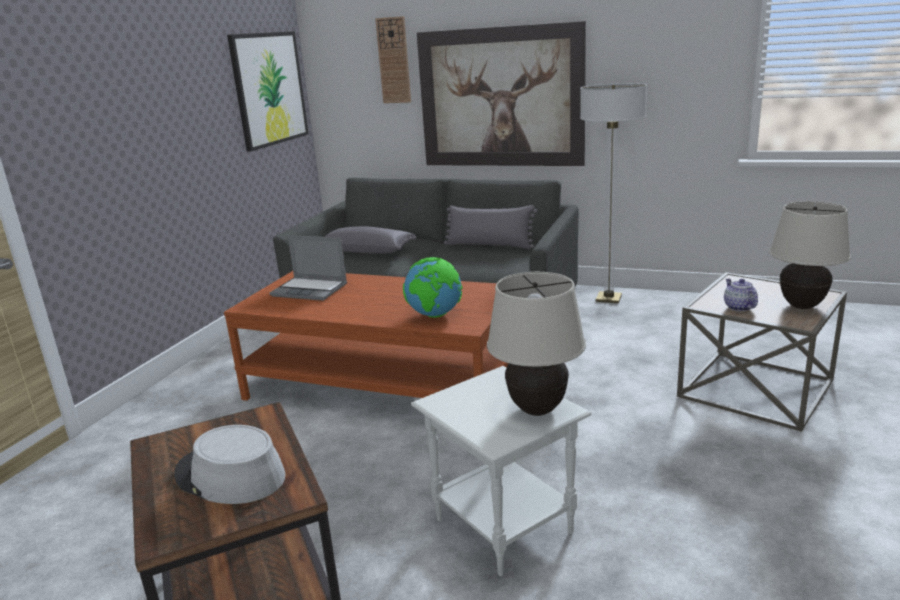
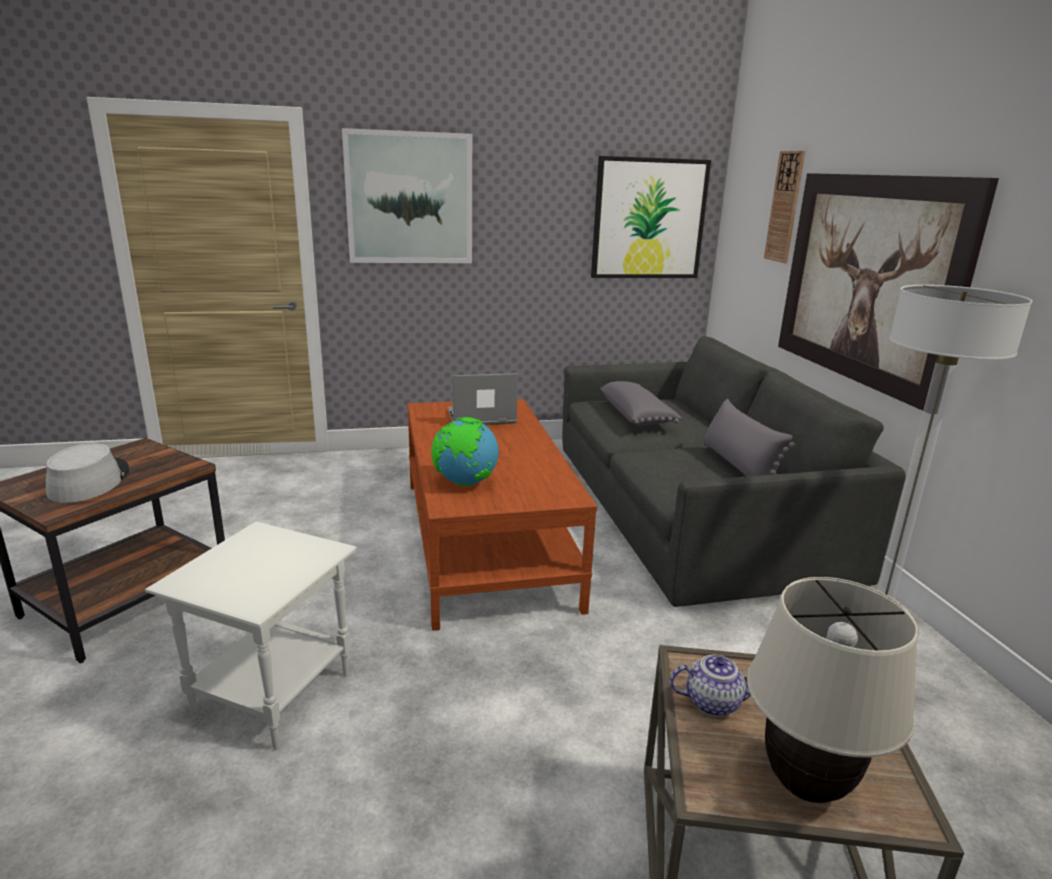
camera: 55 degrees right, 0 degrees up
(93, 100) = (409, 198): none -> picture
(311, 290) = (480, 417): laptop -> laptop turned 90 degrees clockwise
(537, 409) = (253, 588): beige table lamp -> none
(738, 307) = (714, 702): teapot -> teapot turned 45 degrees clockwise

